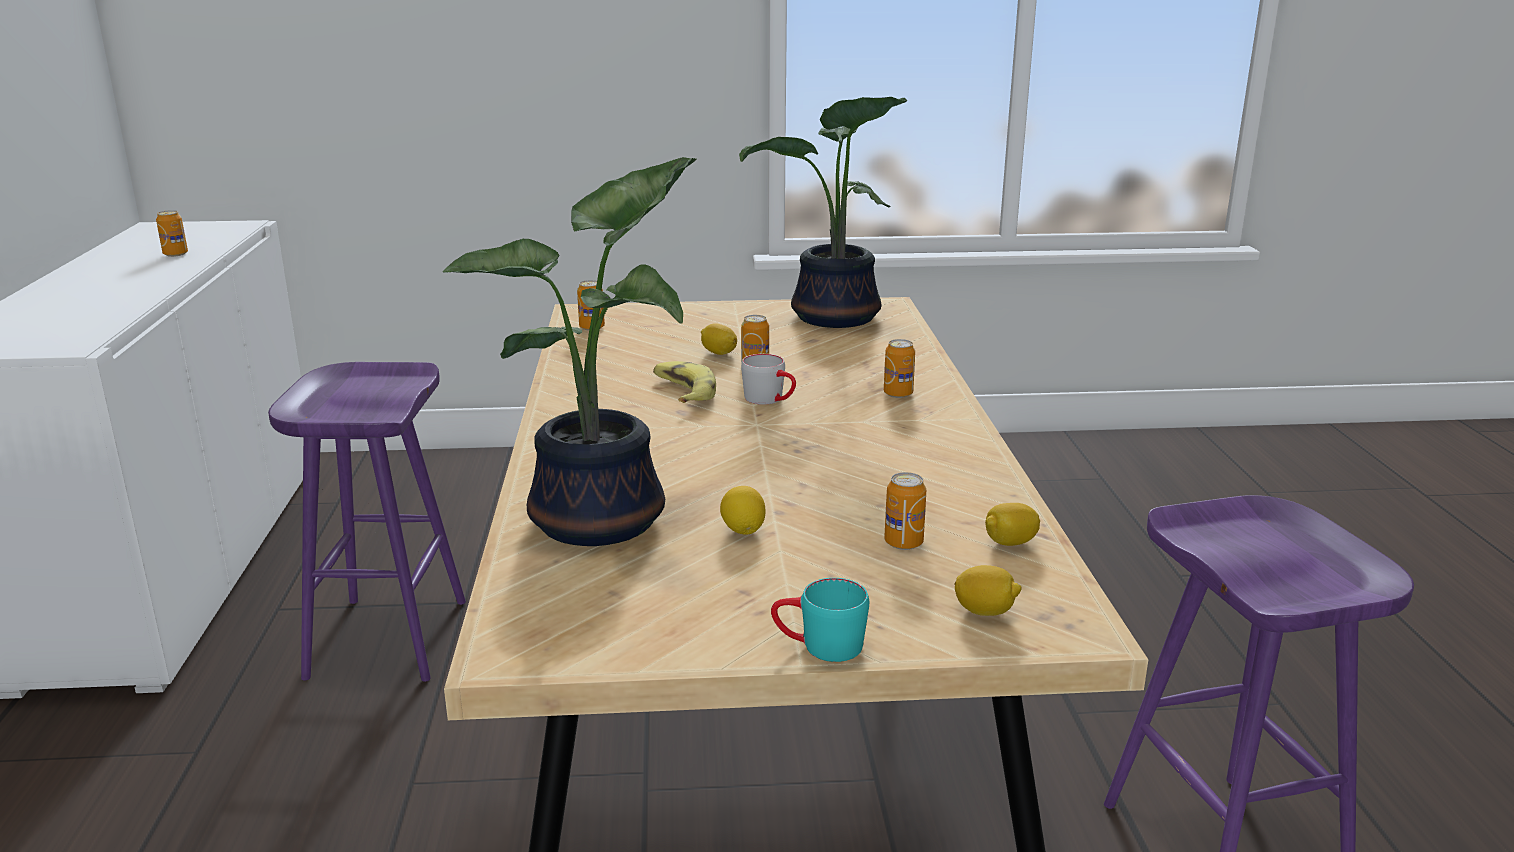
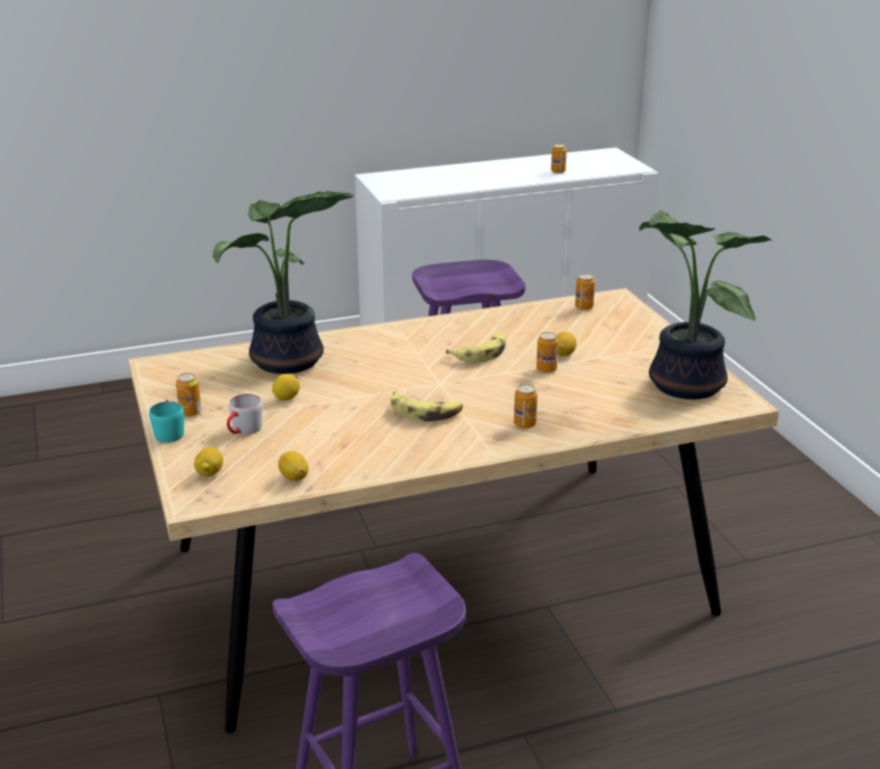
camera: 75 degrees right, 5 degrees up
(771, 400) = (484, 382): grey mug -> grey mug (243, 431)
(841, 440) = (426, 412): none -> banana
(903, 543) = (285, 444): can -> can (190, 412)

